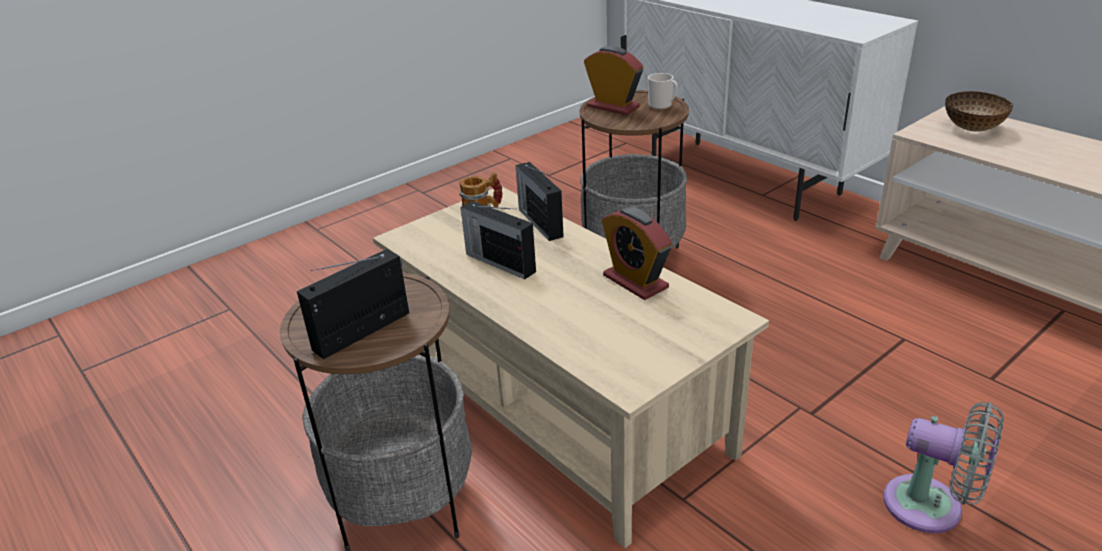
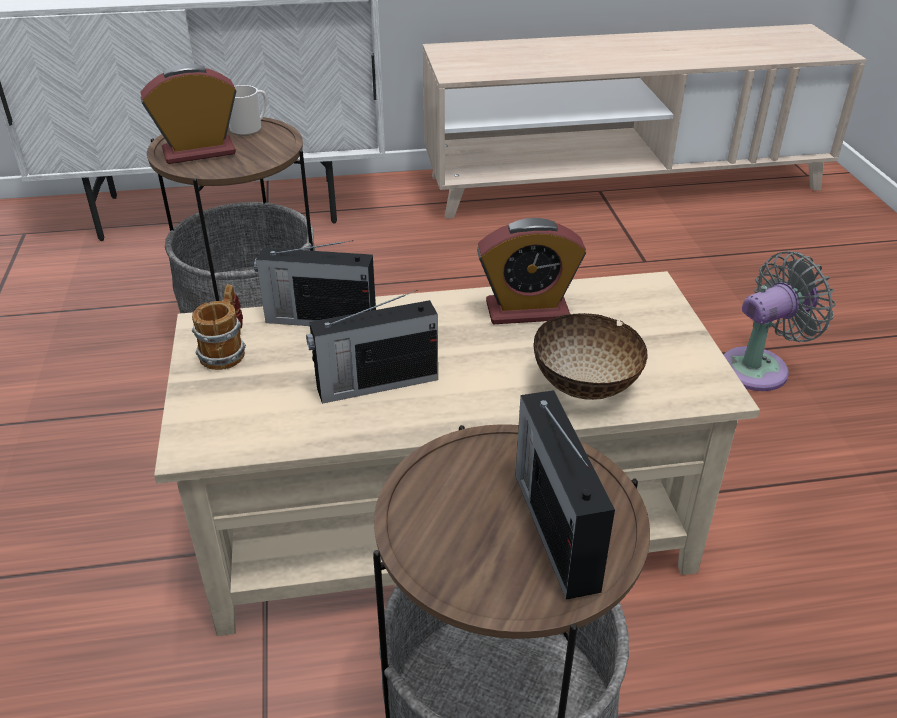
camera: 60 degrees left, 5 degrees up
(972, 129) = (480, 58): bowl -> bowl (585, 387)

